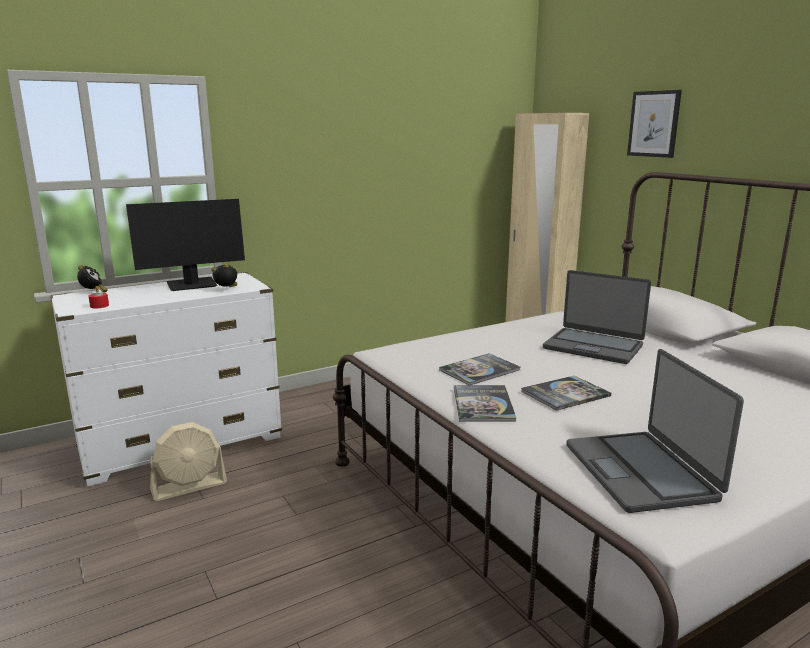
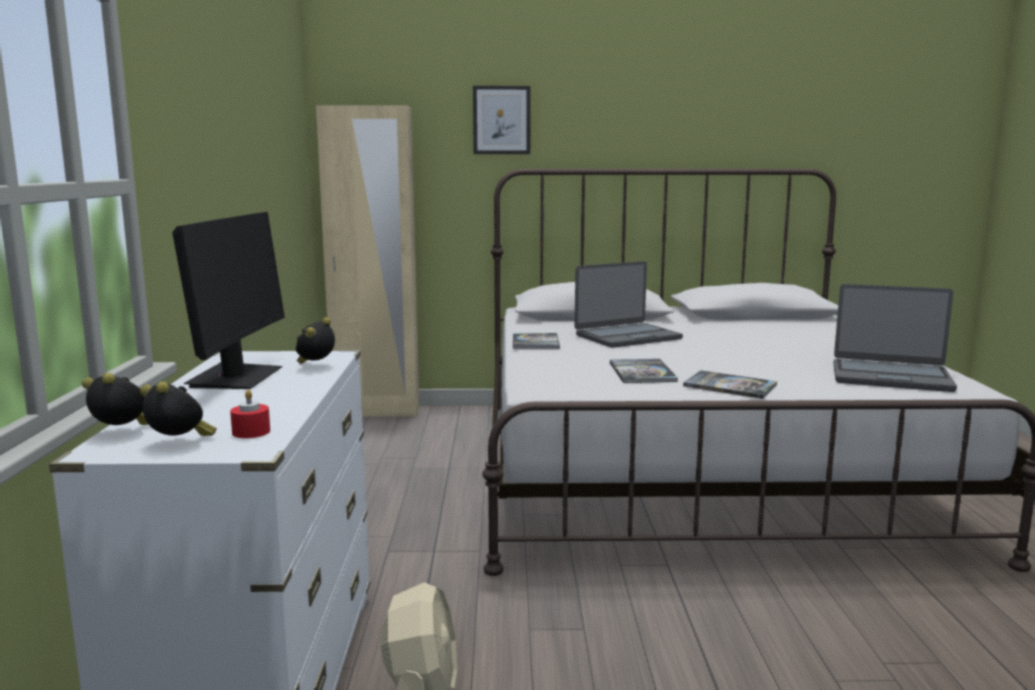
camera: 60 degrees left, 5 degrees down
(80, 301) = (179, 443): none -> alarm clock
(565, 394) = (729, 363): book -> book (535, 342)

